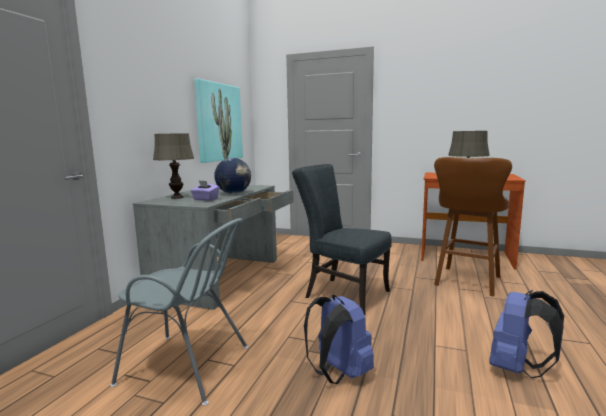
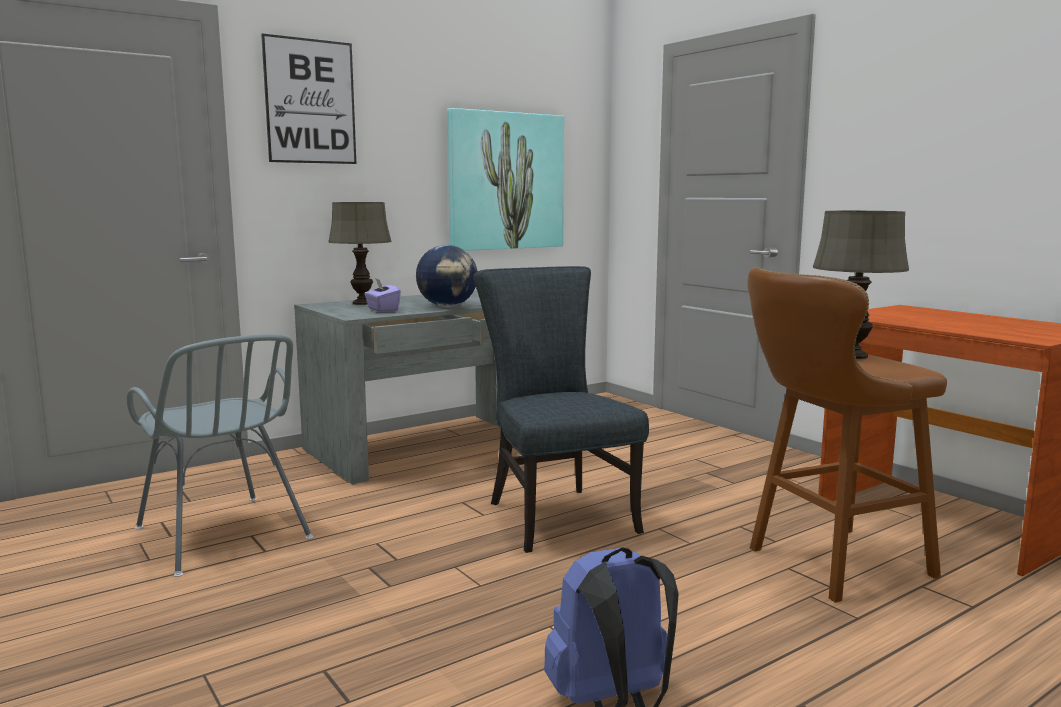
camera: 35 degrees right, 0 degrees up
(130, 66) = (310, 101): none -> picture
(338, 374) = (352, 604): blue backpack -> none

